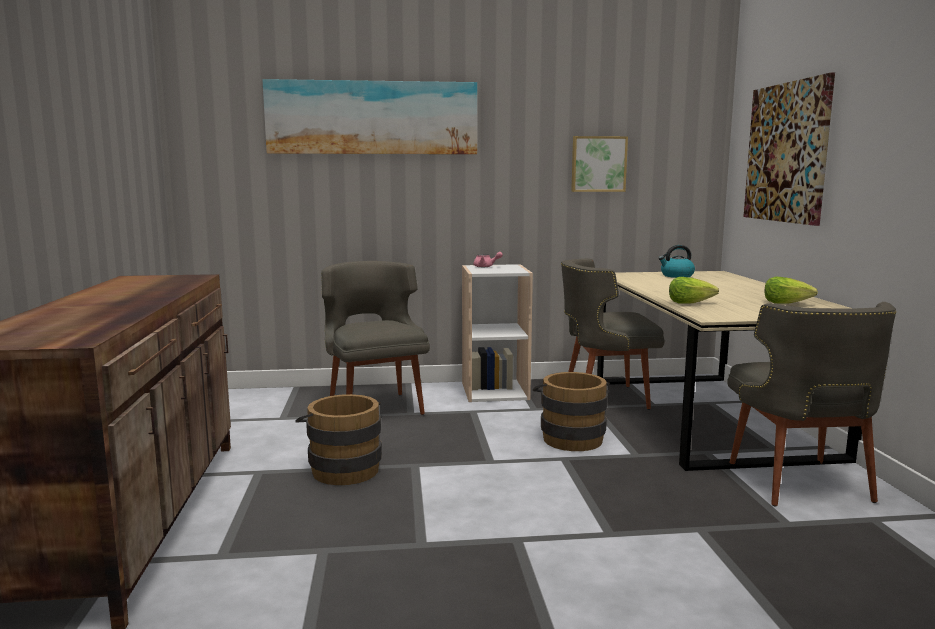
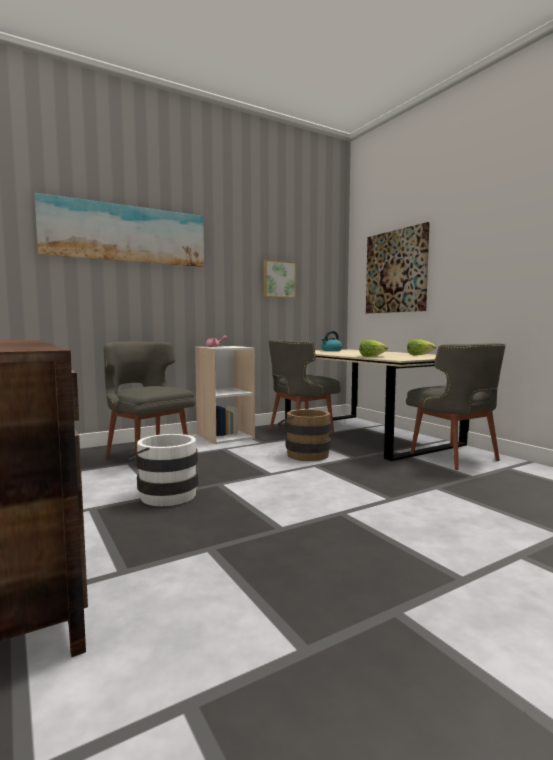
camera: 25 degrees left, 5 degrees down
(342, 468) = (164, 494): brown bucket -> white bucket

